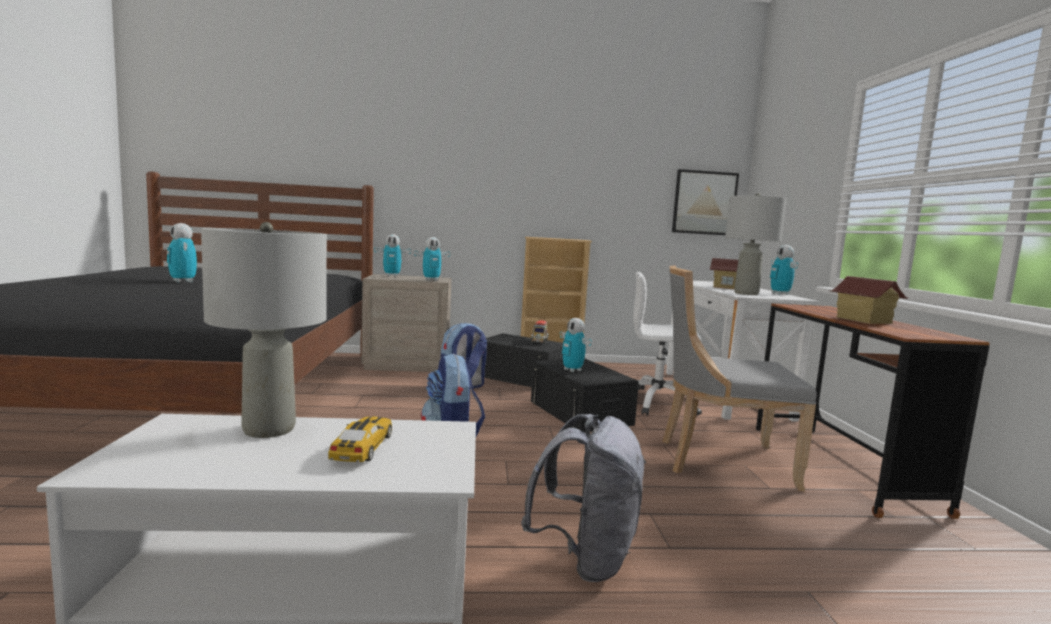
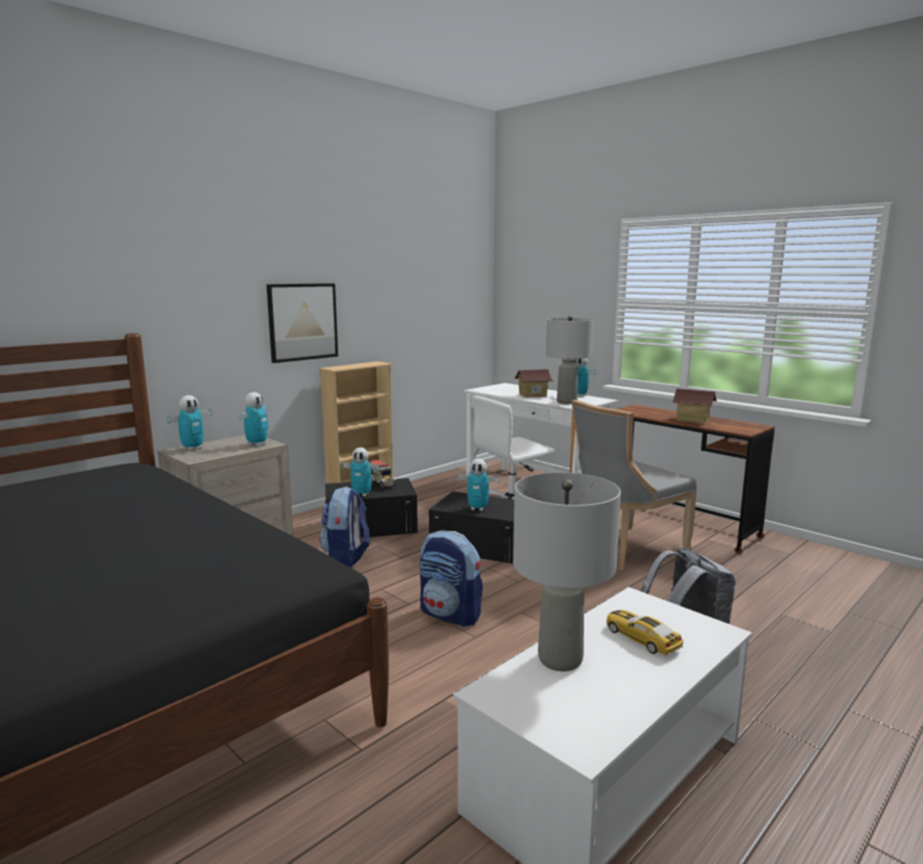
camera: 40 degrees left, 5 degrees up
(183, 281) = (73, 546): toy robot -> toy robot (361, 494)
(704, 203) = (465, 308): picture -> picture (303, 322)

